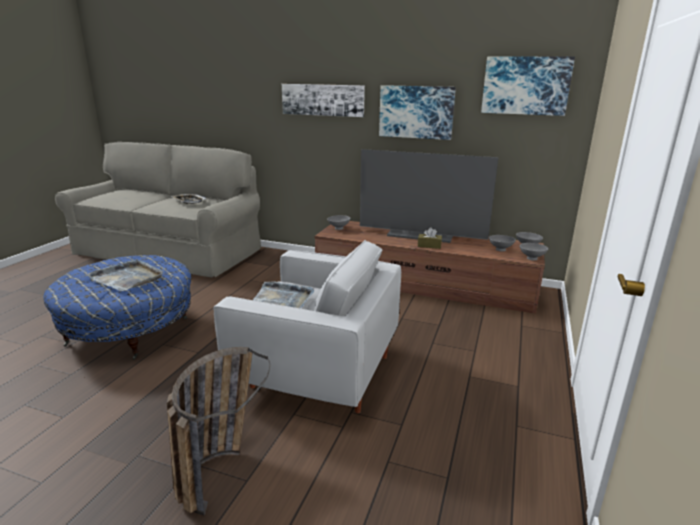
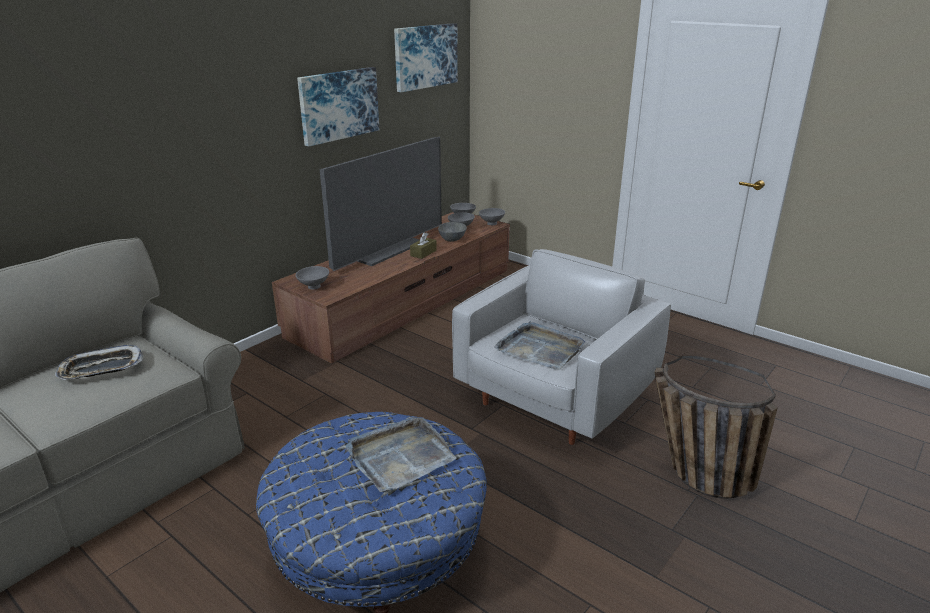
camera: 70 degrees left, 5 degrees up
(323, 100) = (220, 113): picture -> none
(471, 250) = (452, 239): none -> grey bowl

